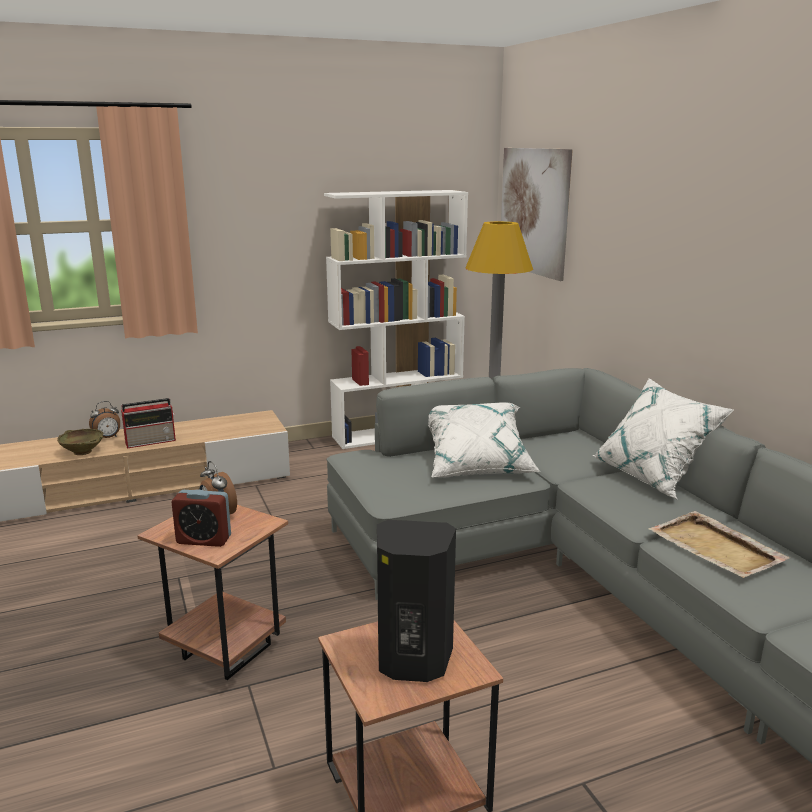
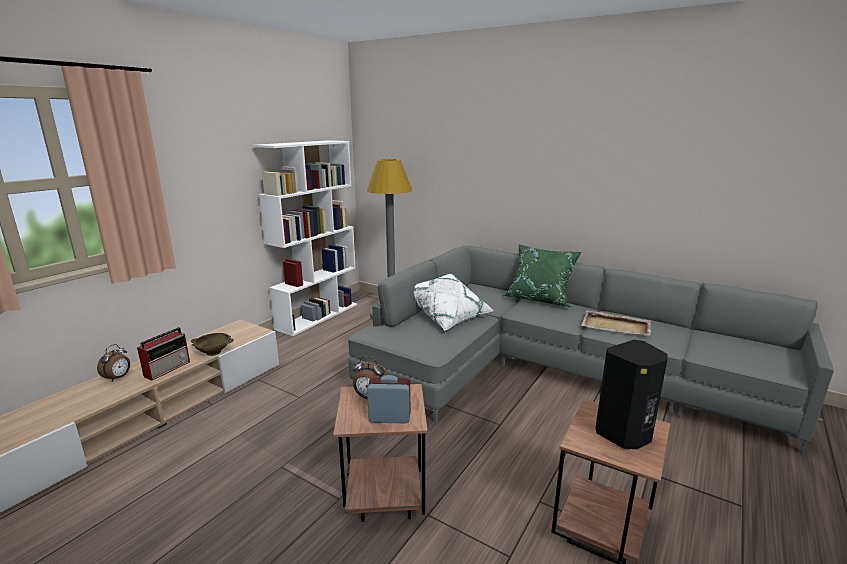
camera: 35 degrees left, 0 degrees up
(82, 452) = (108, 396): beige bowl -> beige bowl (213, 352)
(204, 540) = (389, 418): alarm clock -> alarm clock turned 150 degrees counterclockwise
(534, 211) = (392, 152): picture -> none
(653, 476) = (540, 299): white pillow -> green pillow

